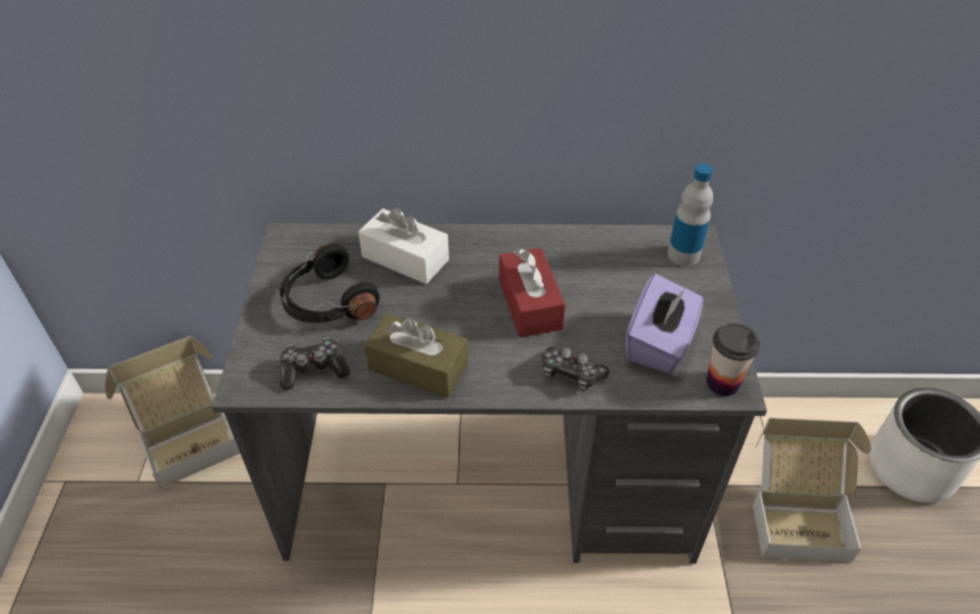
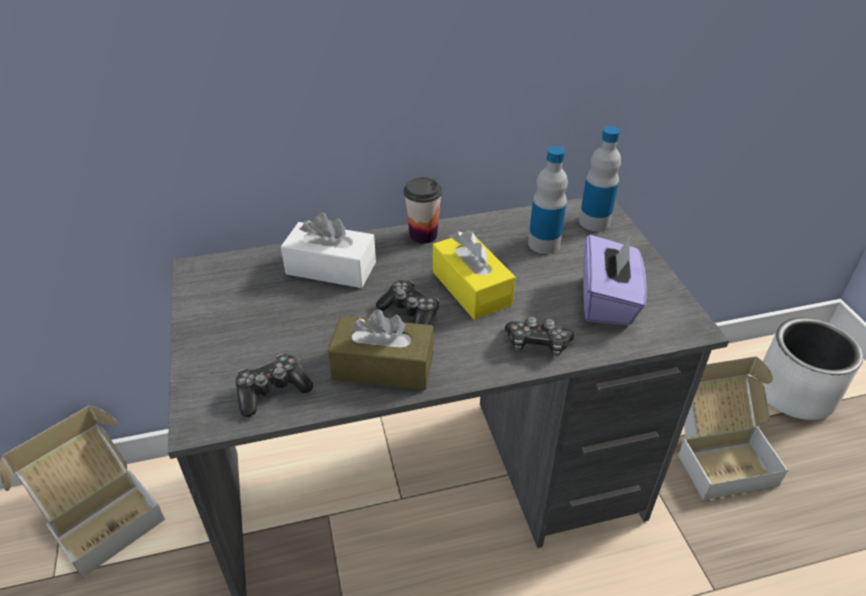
camera: 15 degrees left, 5 degrees down
(327, 302) = (264, 323): black headphones -> none
(462, 319) = (410, 314): none -> game controller
(530, 304) = (471, 288): red tissue box -> yellow tissue box
(621, 270) = (544, 244): none -> bottle
(722, 383) = (679, 324): cup -> cup (423, 235)

